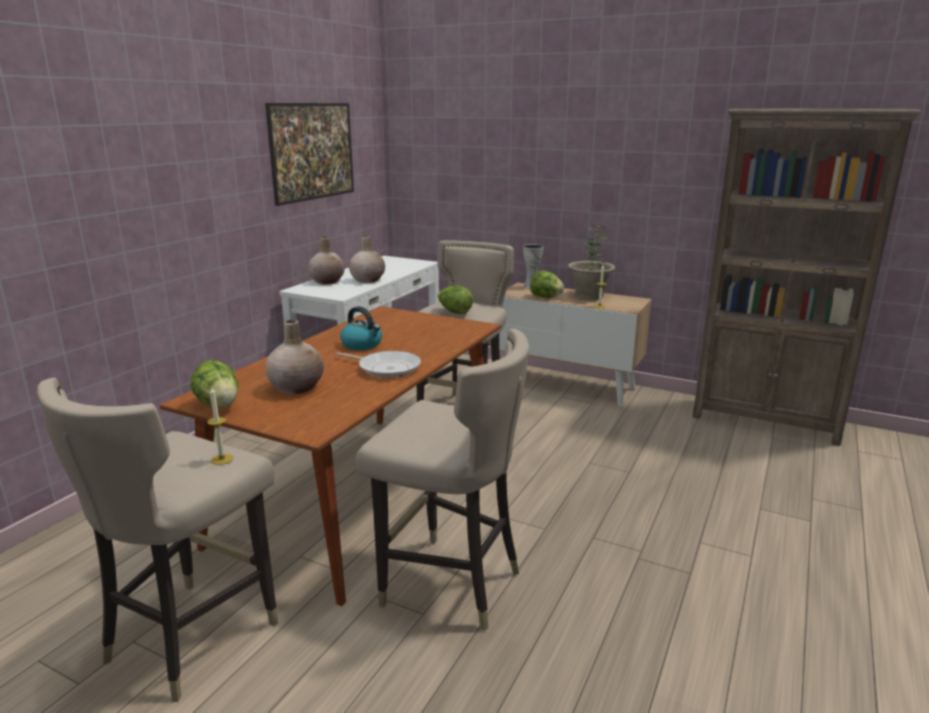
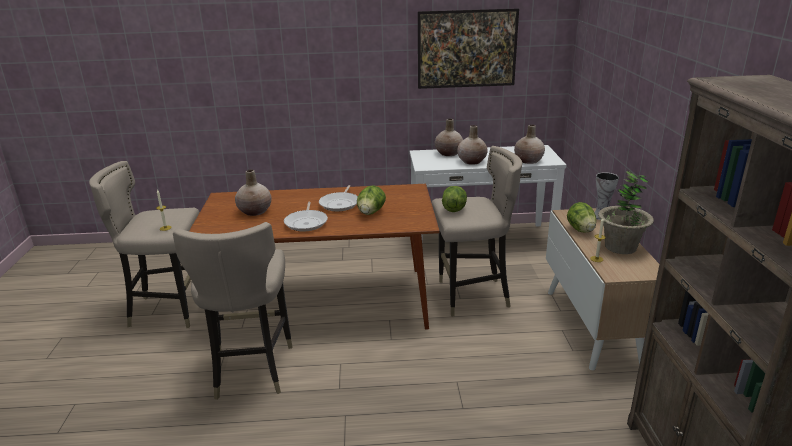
camera: 60 degrees right, 5 degrees up
(218, 405) = (218, 203): lettuce -> lettuce (371, 212)
(362, 345) = (340, 204): kettle -> frying pan
(408, 267) = (528, 161): none -> beige vase

